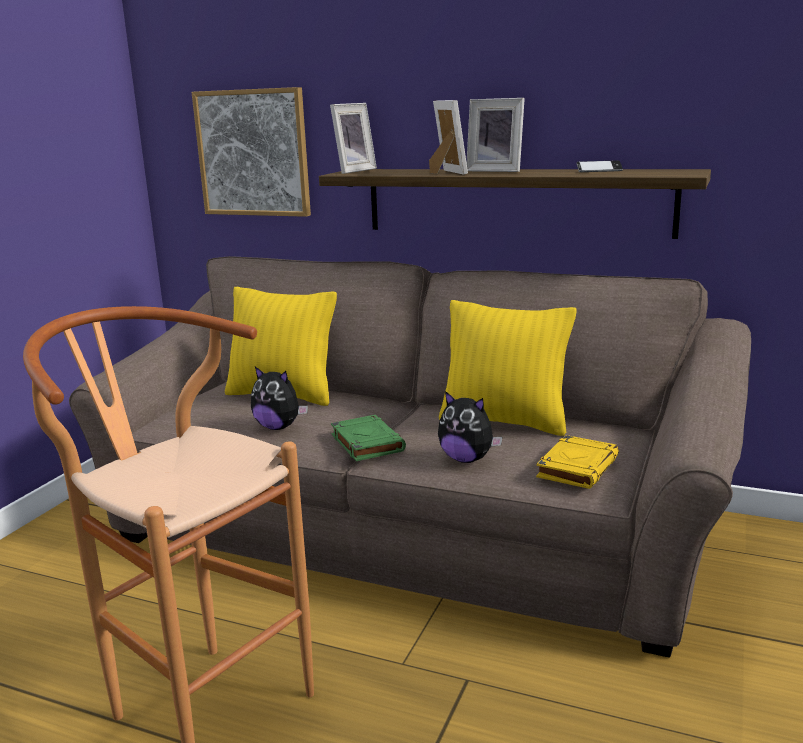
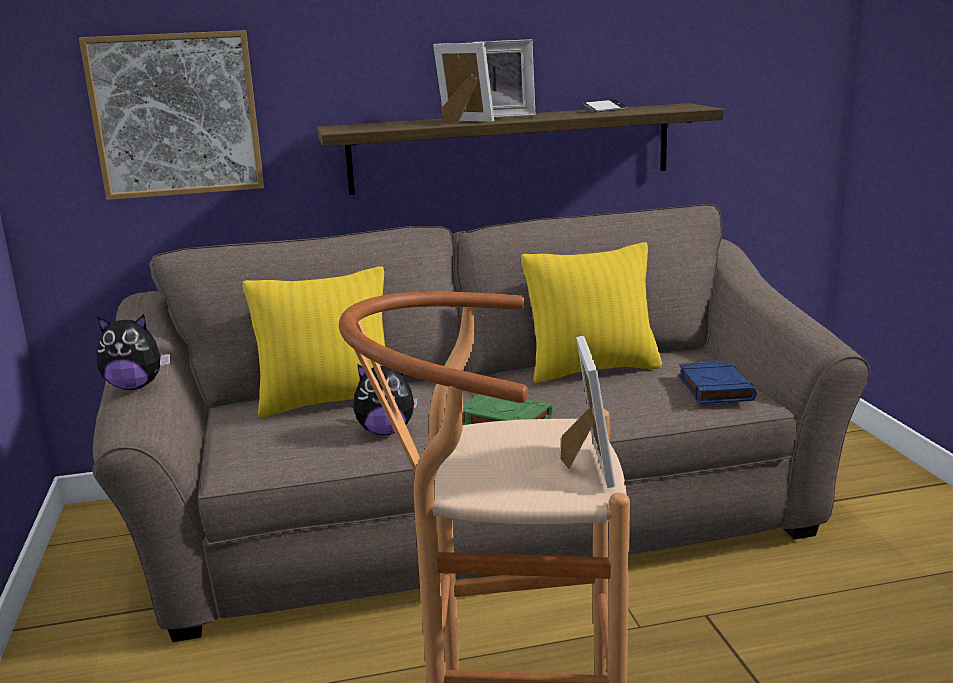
camera: 35 degrees left, 0 degrees up
(351, 171) = (338, 128): picture frame -> picture frame (585, 465)
(467, 459) = (617, 407): plush toy -> plush toy (135, 386)
(577, 467) = (714, 388): yellow book -> blue book

